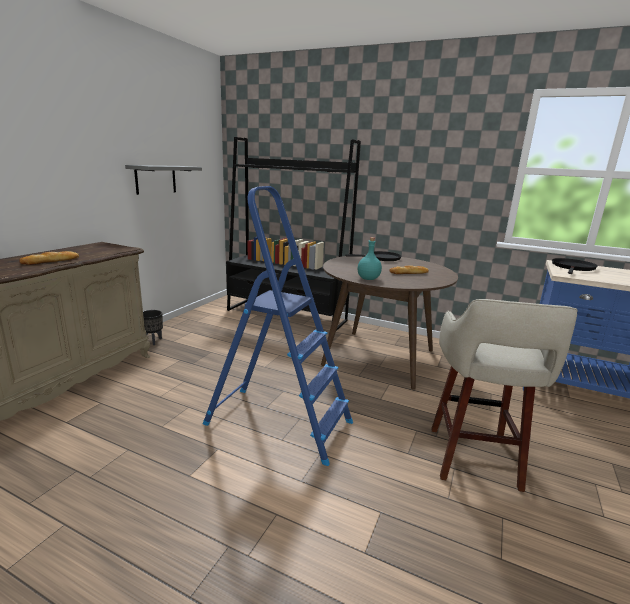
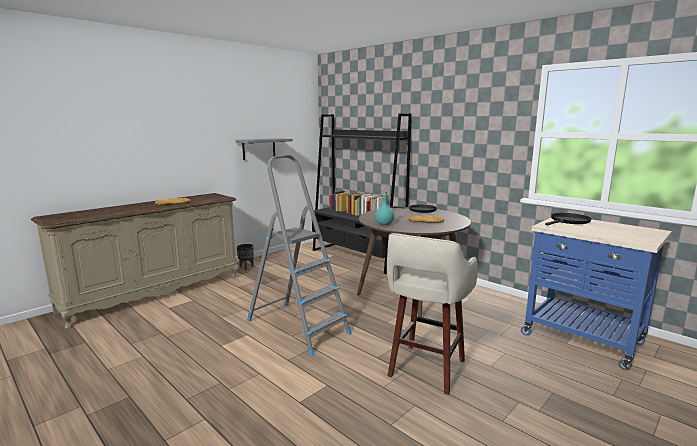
camera: 20 degrees right, 5 degrees down
(280, 423) = (298, 326): blue step ladder -> grey step ladder

